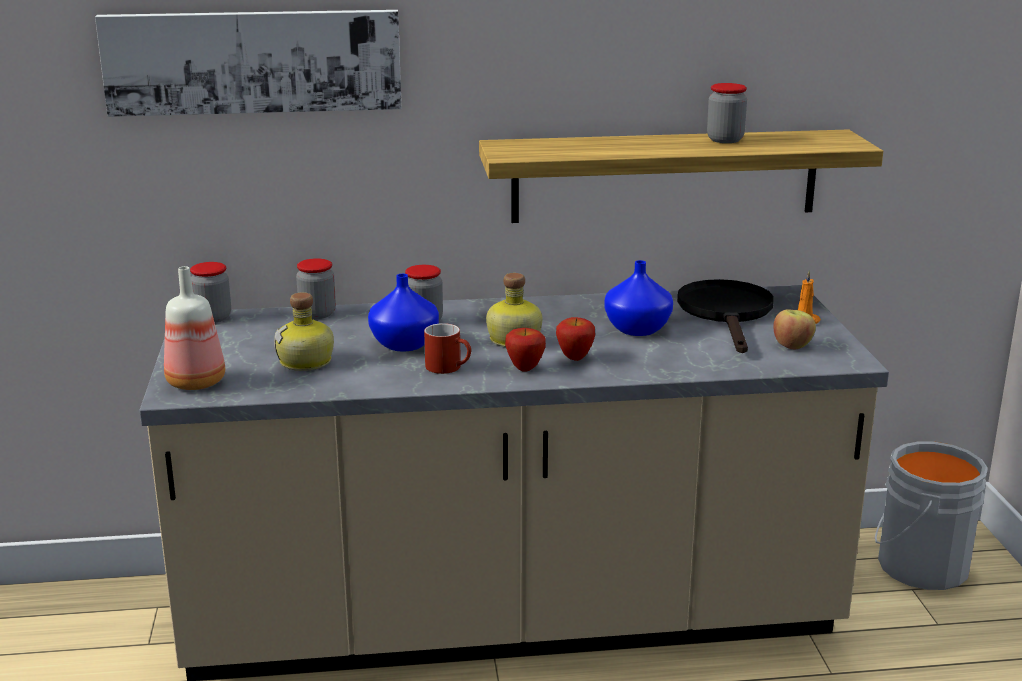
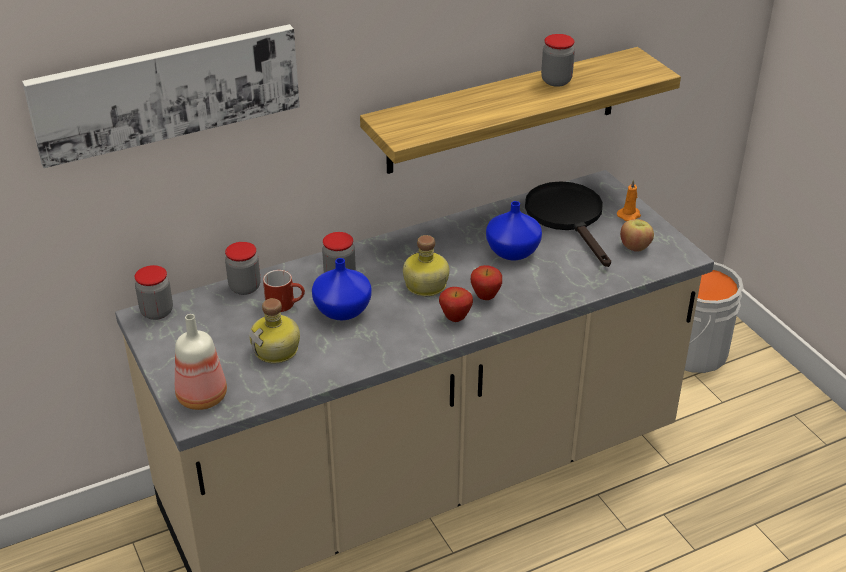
camera: 20 degrees left, 15 degrees up
(449, 367) = (396, 331): red mug -> red mug (286, 303)

